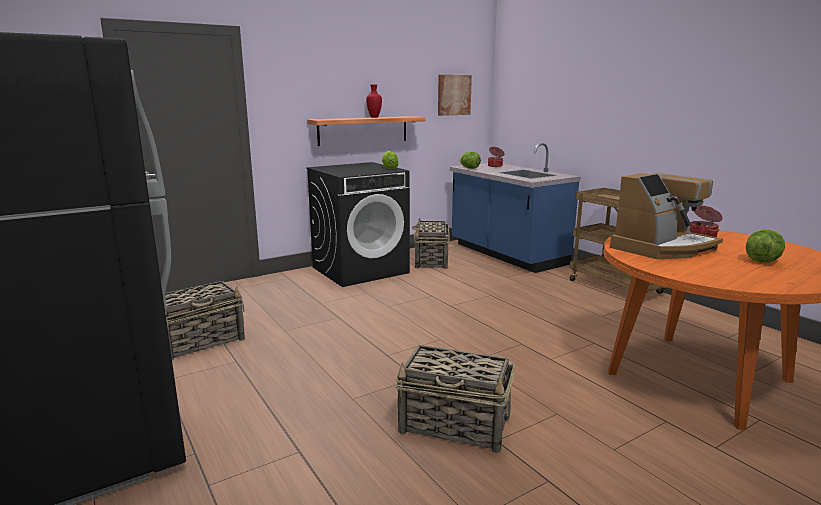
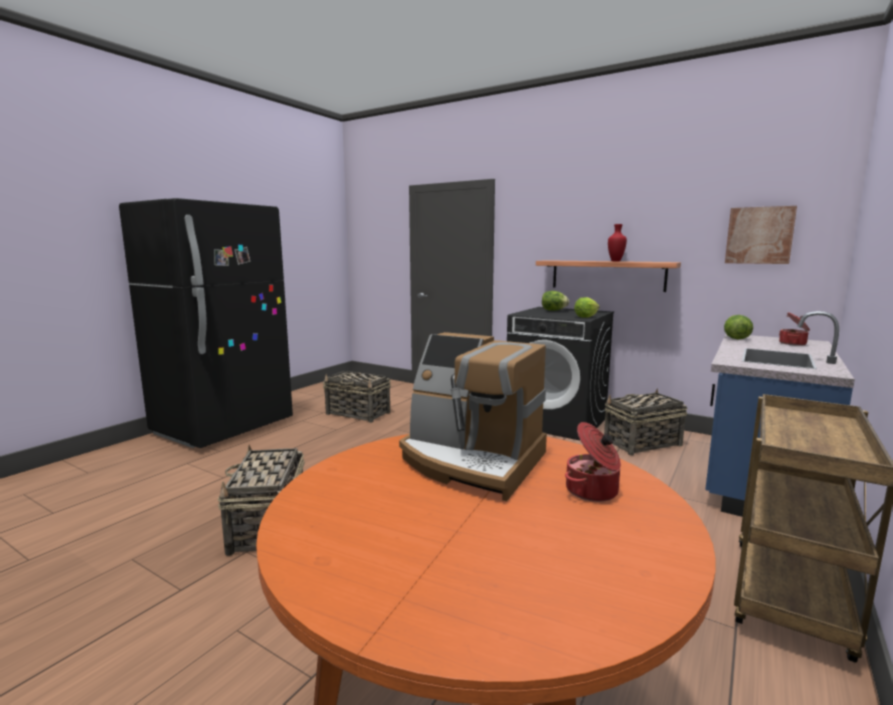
camera: 65 degrees right, 5 degrees down
(762, 261) = (466, 542): lettuce -> lettuce (553, 310)

